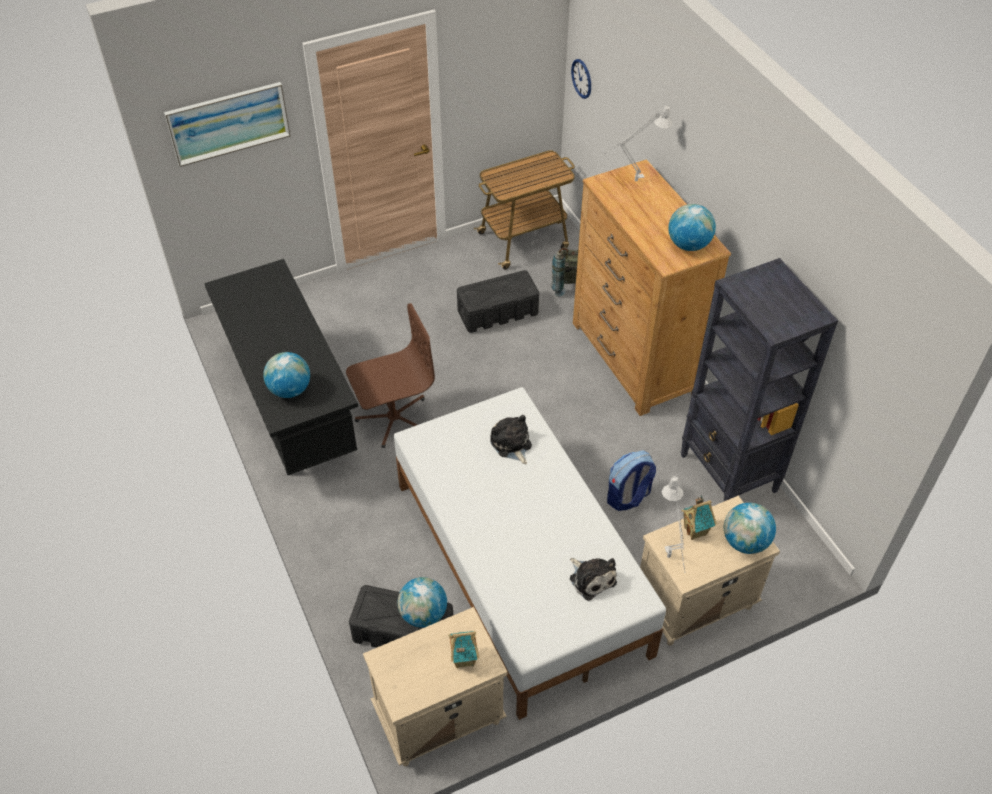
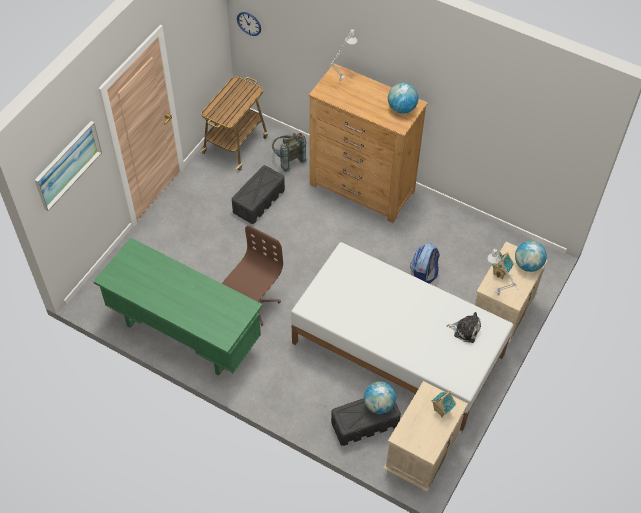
camera: 35 degrees left, 5 degrees up
(290, 389) = (214, 319): globe -> none
(291, 409) = (184, 334): black desk -> green desk
(511, 444) = (363, 279): plush toy -> none
(728, 474) = (465, 231): black bookcase -> none

